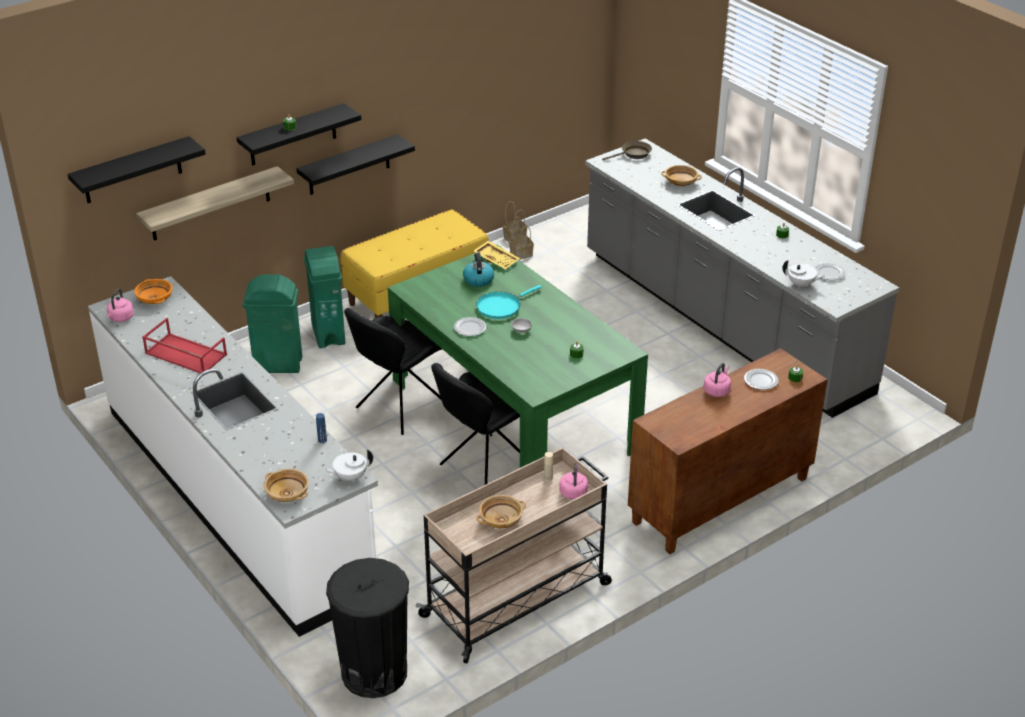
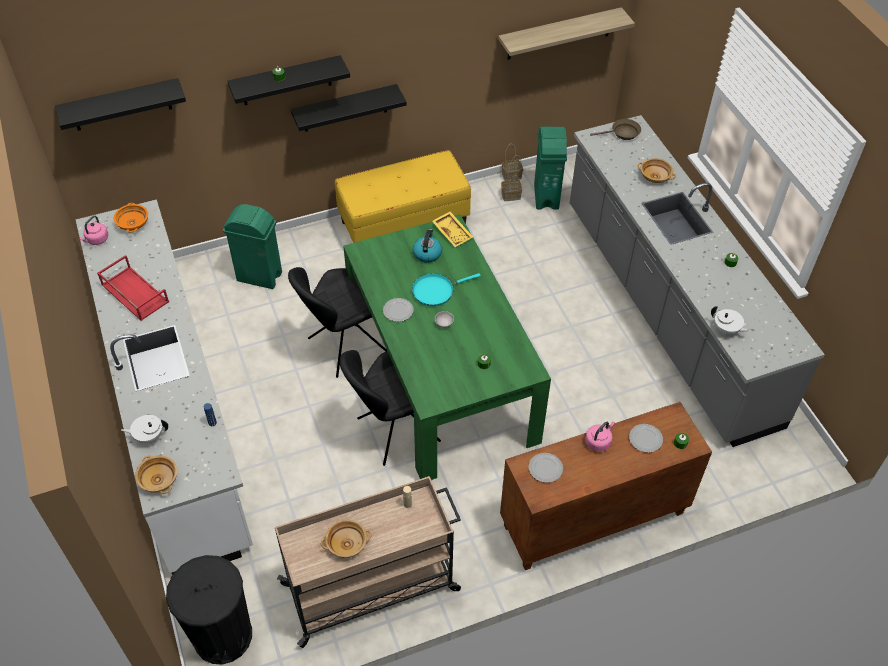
camera: 15 degrees right, 15 degrees up
(210, 204) = (203, 135): shelf -> shelf (559, 34)
(328, 334) = (313, 251): green trash can -> green trash can (546, 196)
(350, 477) = (220, 473): white teapot -> white teapot (149, 436)
(573, 492) = (425, 526): pink kettle -> none
(829, 273) = (759, 321): plate -> plate (545, 469)

